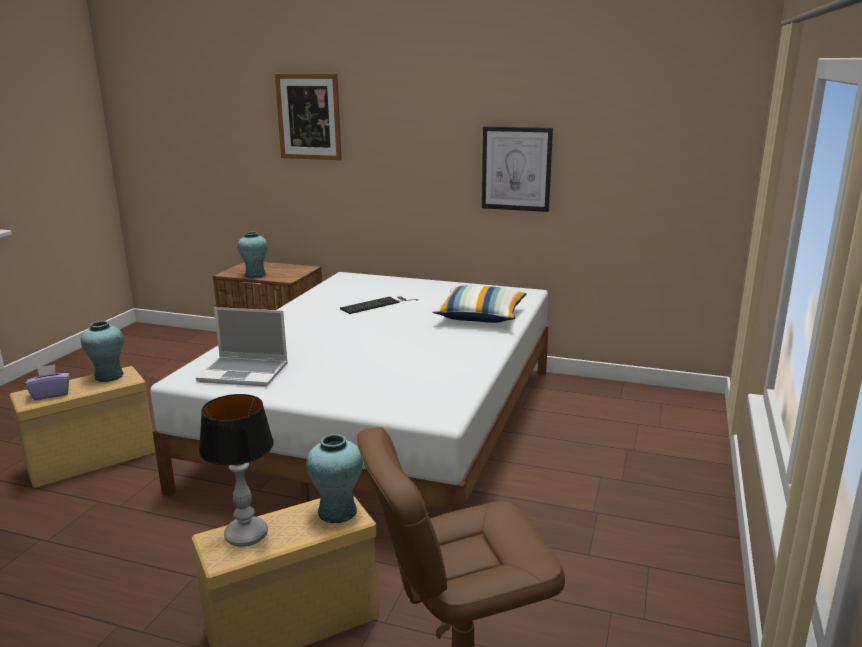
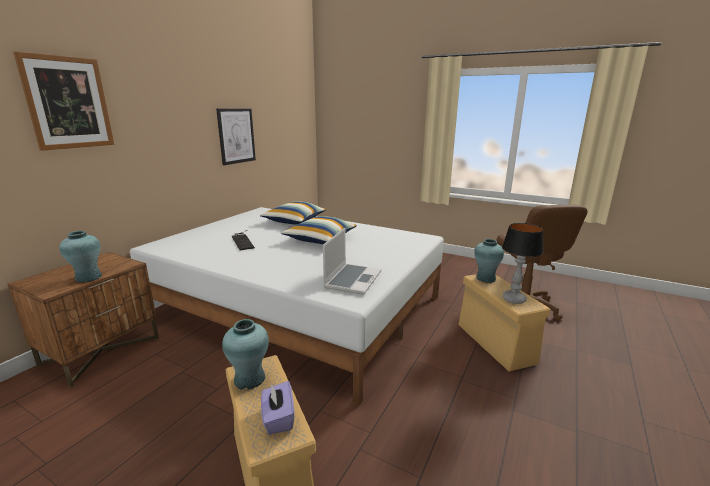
camera: 80 degrees left, 0 degrees up
(398, 341) = (320, 239): none -> pillow

